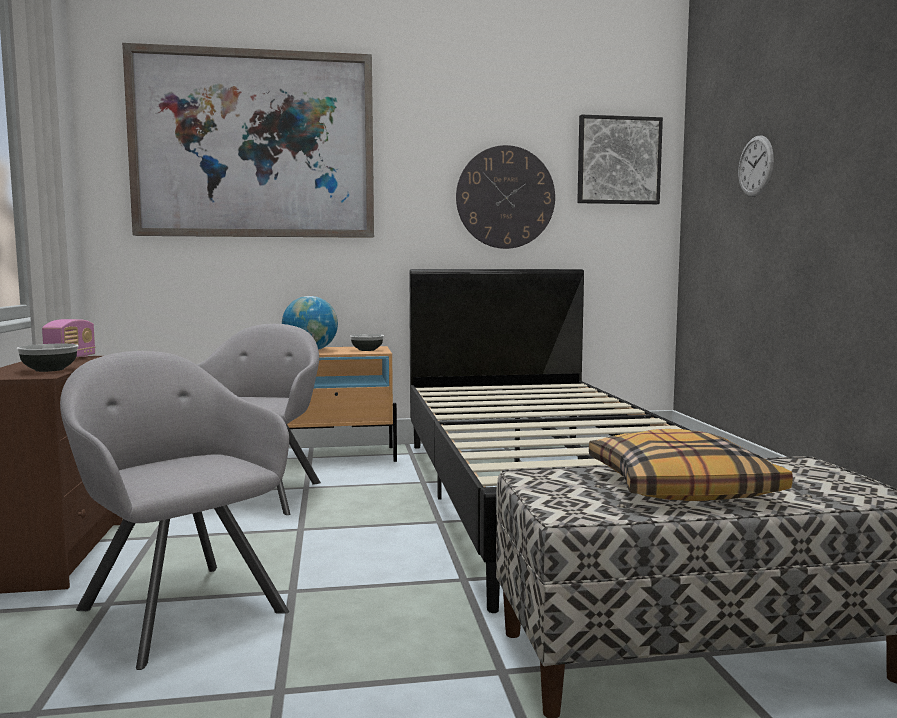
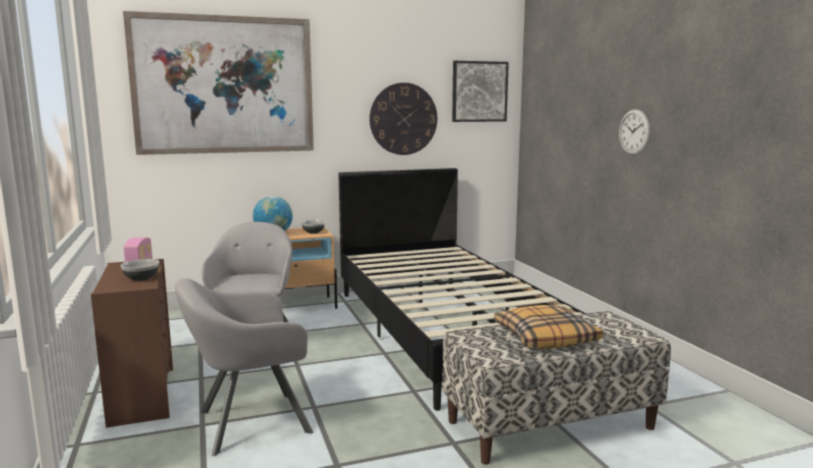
camera: 10 degrees left, 5 degrees up
(177, 607) = (248, 423): grey armchair -> grey armchair turned 60 degrees counterclockwise
(755, 166) = (571, 108): wall clock -> wall clock (634, 132)

